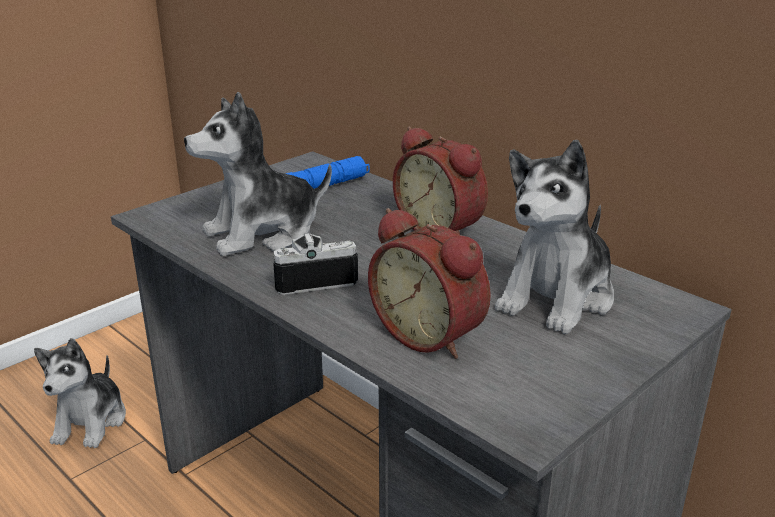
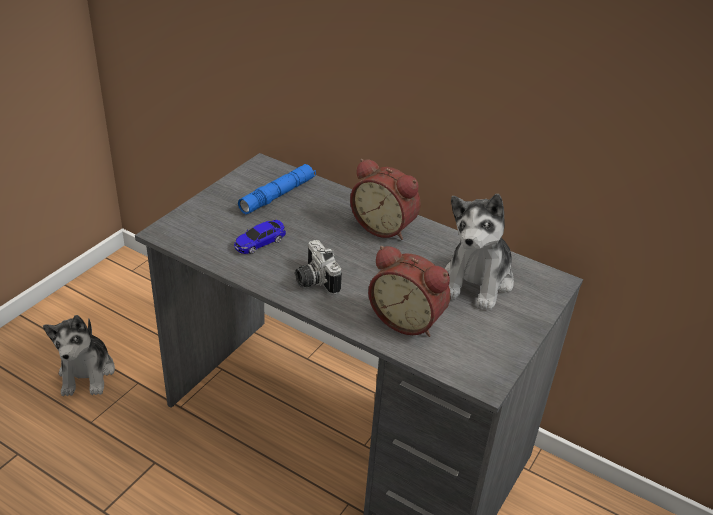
camera: 15 degrees left, 10 degrees up
(262, 233) = (259, 242): plush toy -> toy car
(313, 278) = (314, 280): camera -> camera turned 90 degrees counterclockwise

